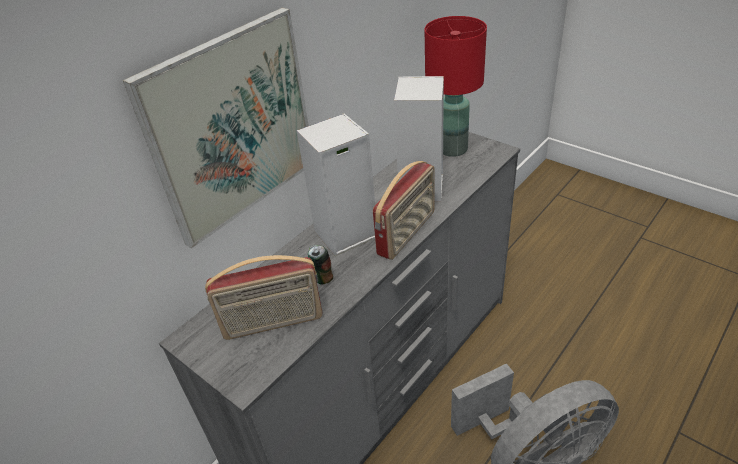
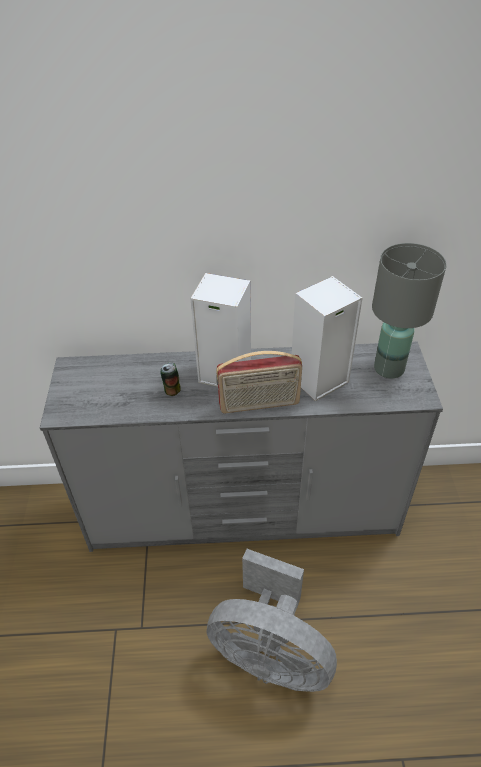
camera: 45 degrees right, 5 degrees up
(233, 127) = (156, 246): picture -> none
(273, 323) = (113, 394): radio -> none
(453, 149) = (389, 369): red table lamp -> grey table lamp

